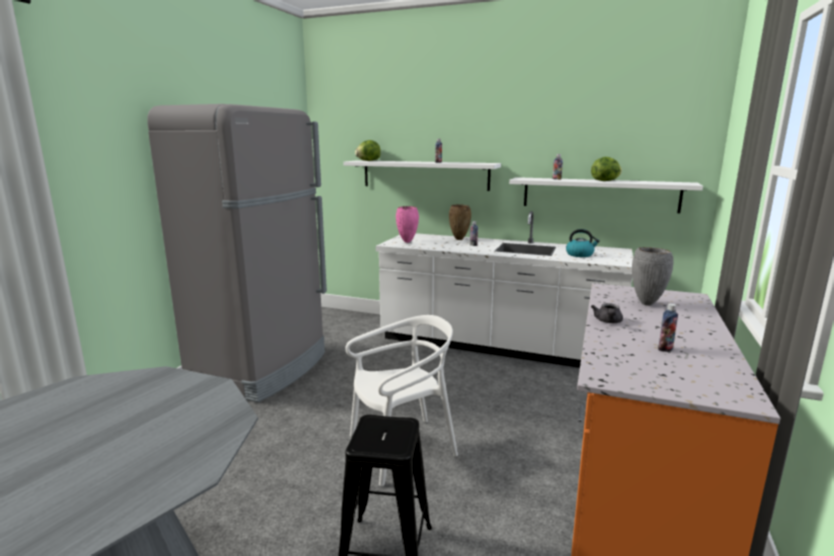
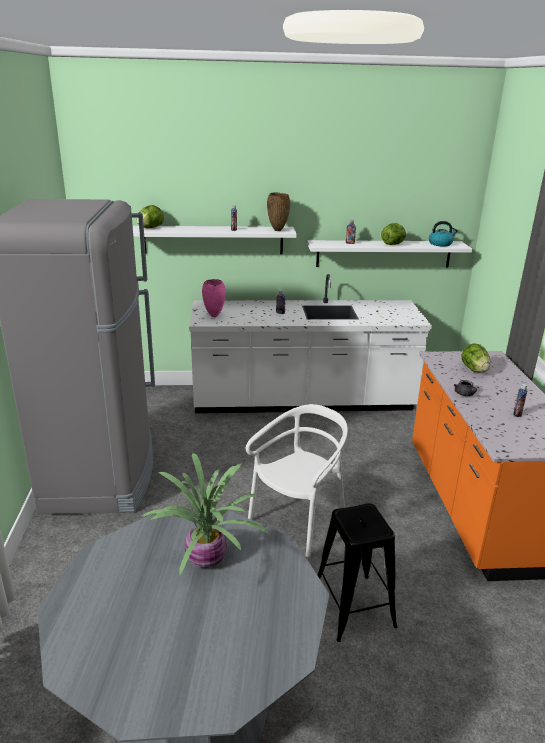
camera: 25 degrees left, 10 degrees up
(146, 413) = (204, 560): none -> potted plant
(459, 239) = (259, 305): brown vase -> brown vase (278, 230)
(580, 254) = (379, 314): kettle -> kettle (440, 244)
(647, 304) = (474, 370): grey vase -> lettuce

